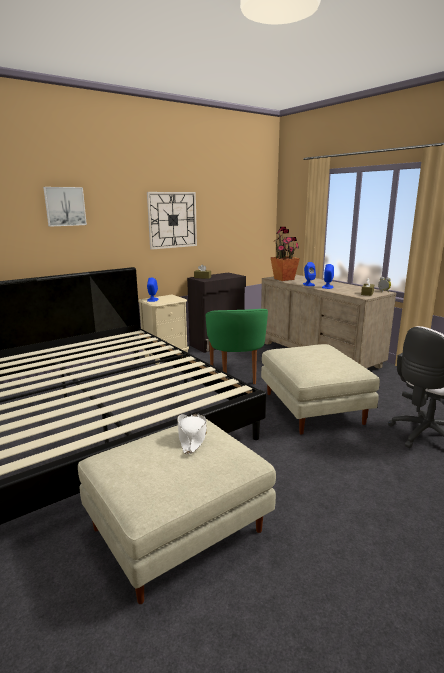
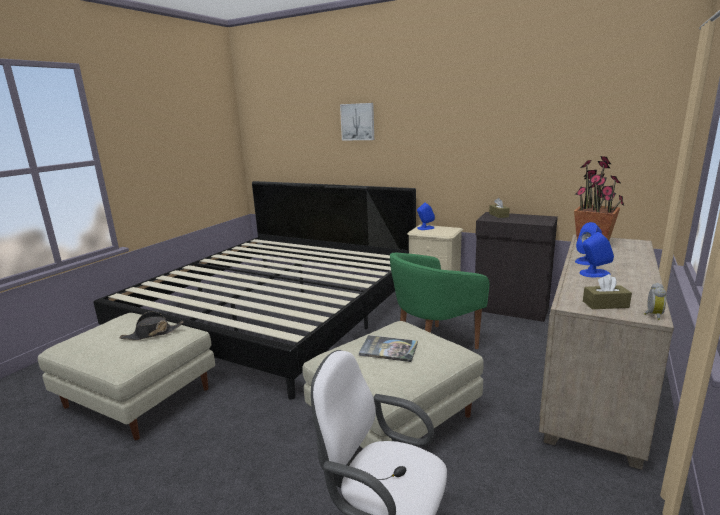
camera: 65 degrees right, 0 degrees up
(172, 220) = (473, 137): wall clock -> none
(192, 437) = (152, 334): white hat -> black hat
(313, 357) = (388, 349): none -> book

